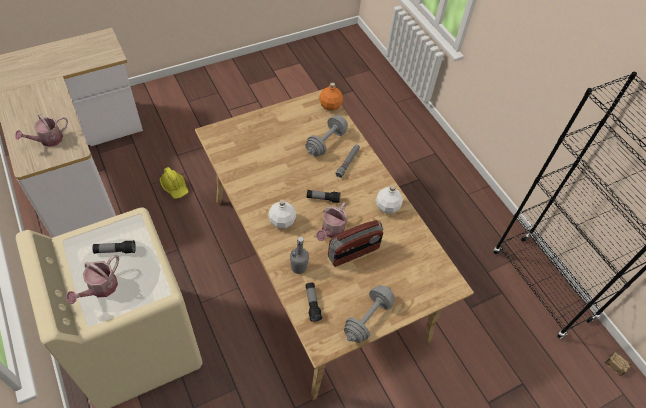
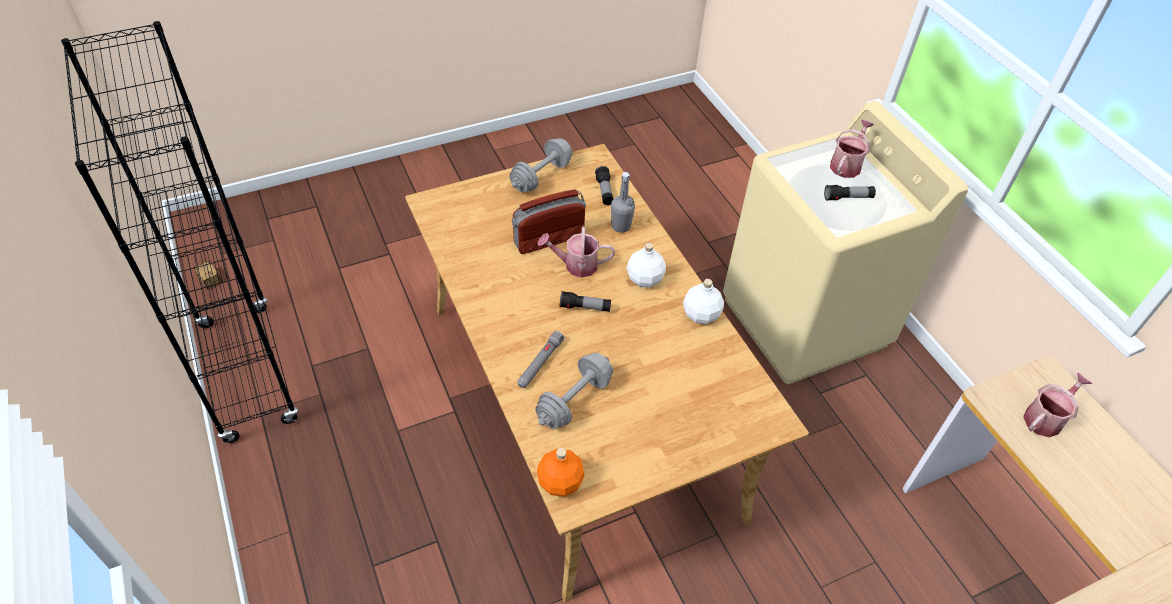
camera: 175 degrees left, 5 degrees down
(175, 187) = (830, 554): yellow hard hat -> none
(331, 231) = (576, 265): watering can -> watering can turned 120 degrees counterclockwise
(387, 207) = (489, 294): white bottle -> white bottle (700, 314)

